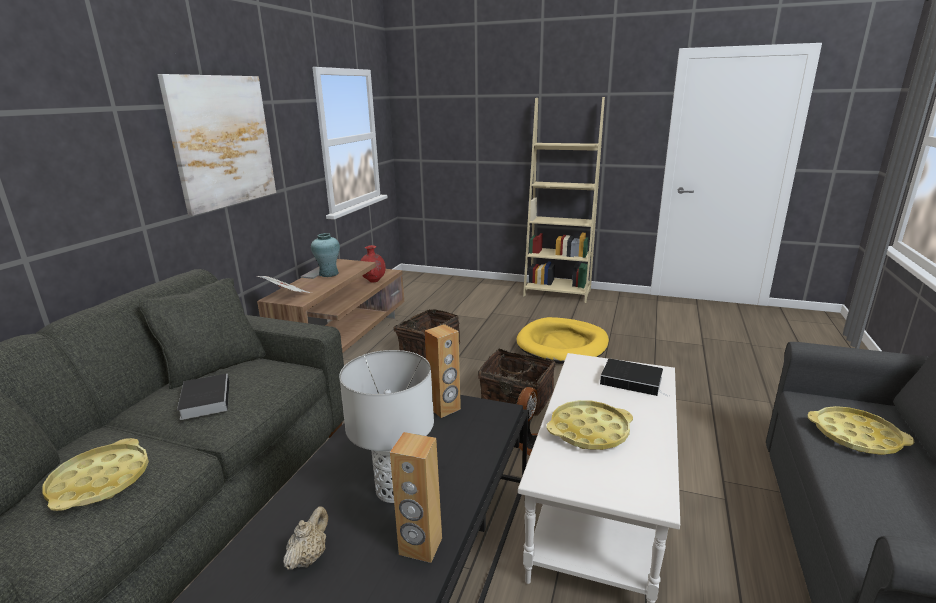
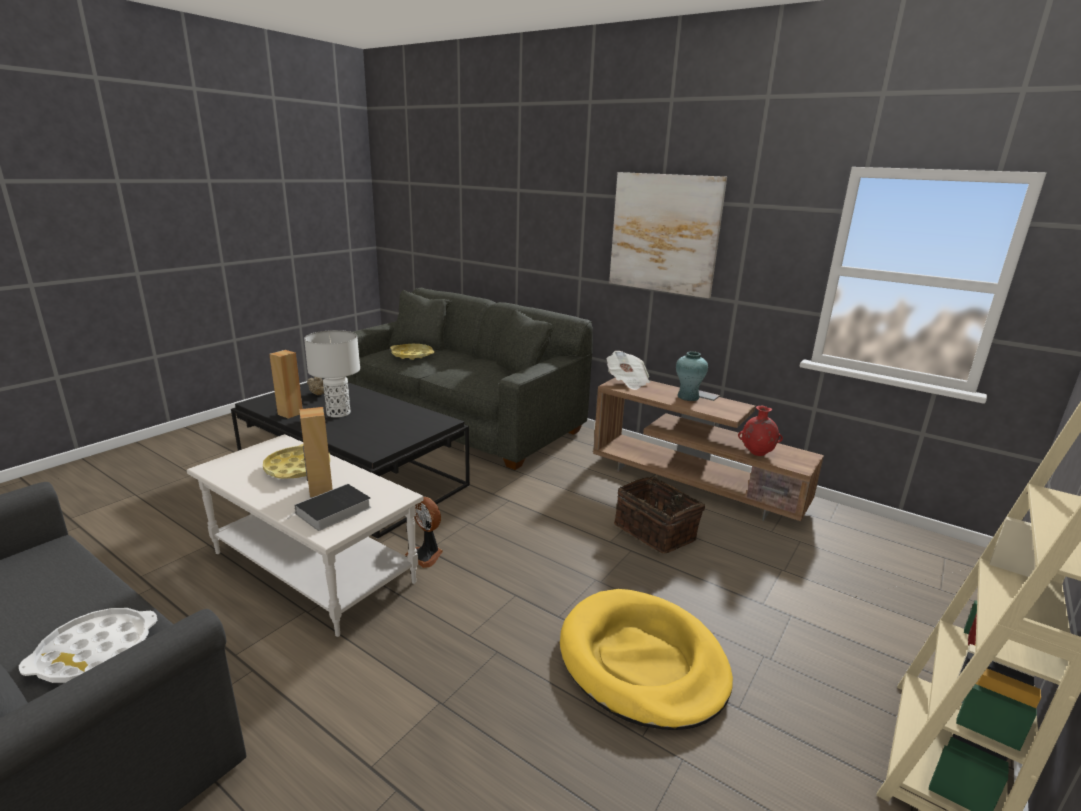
camera: 105 degrees right, 0 degrees up
(205, 399) = (470, 368): book -> none
(444, 409) = (400, 435): brown speaker -> brown speaker (320, 490)
(516, 398) = (508, 569): basket -> none
(855, 436) = (95, 651): yellow tray -> white tray

